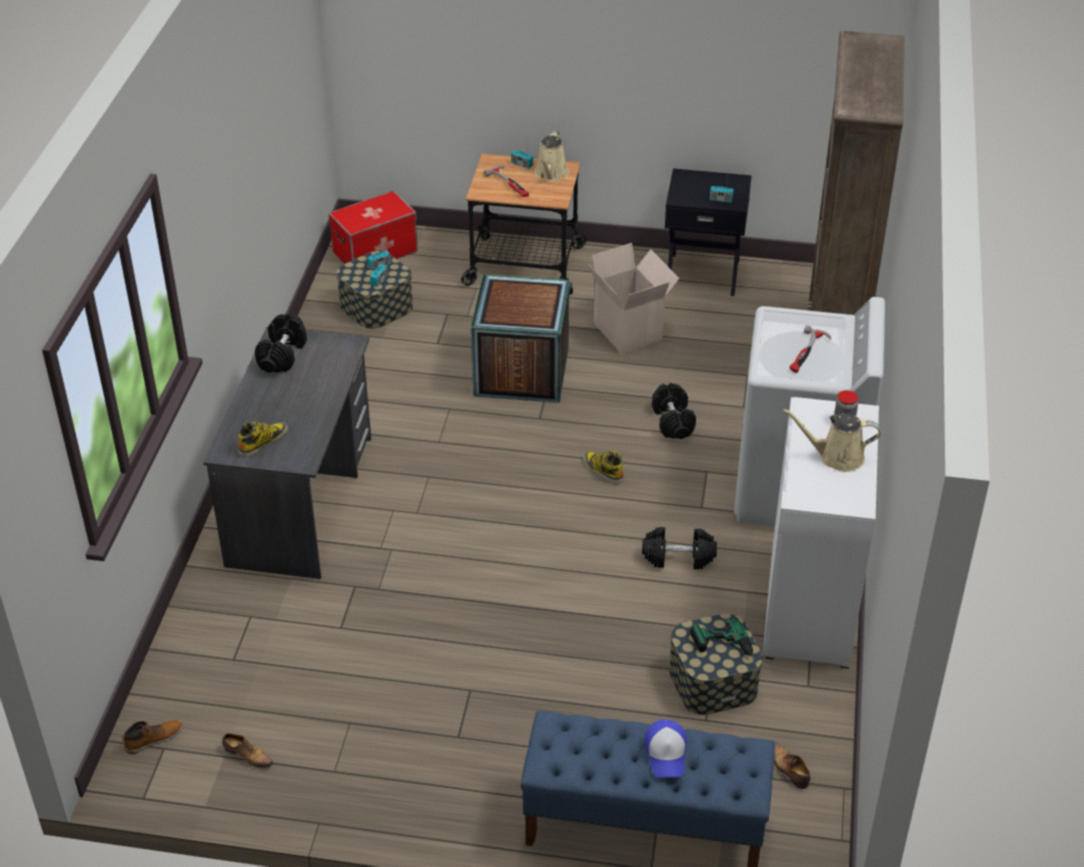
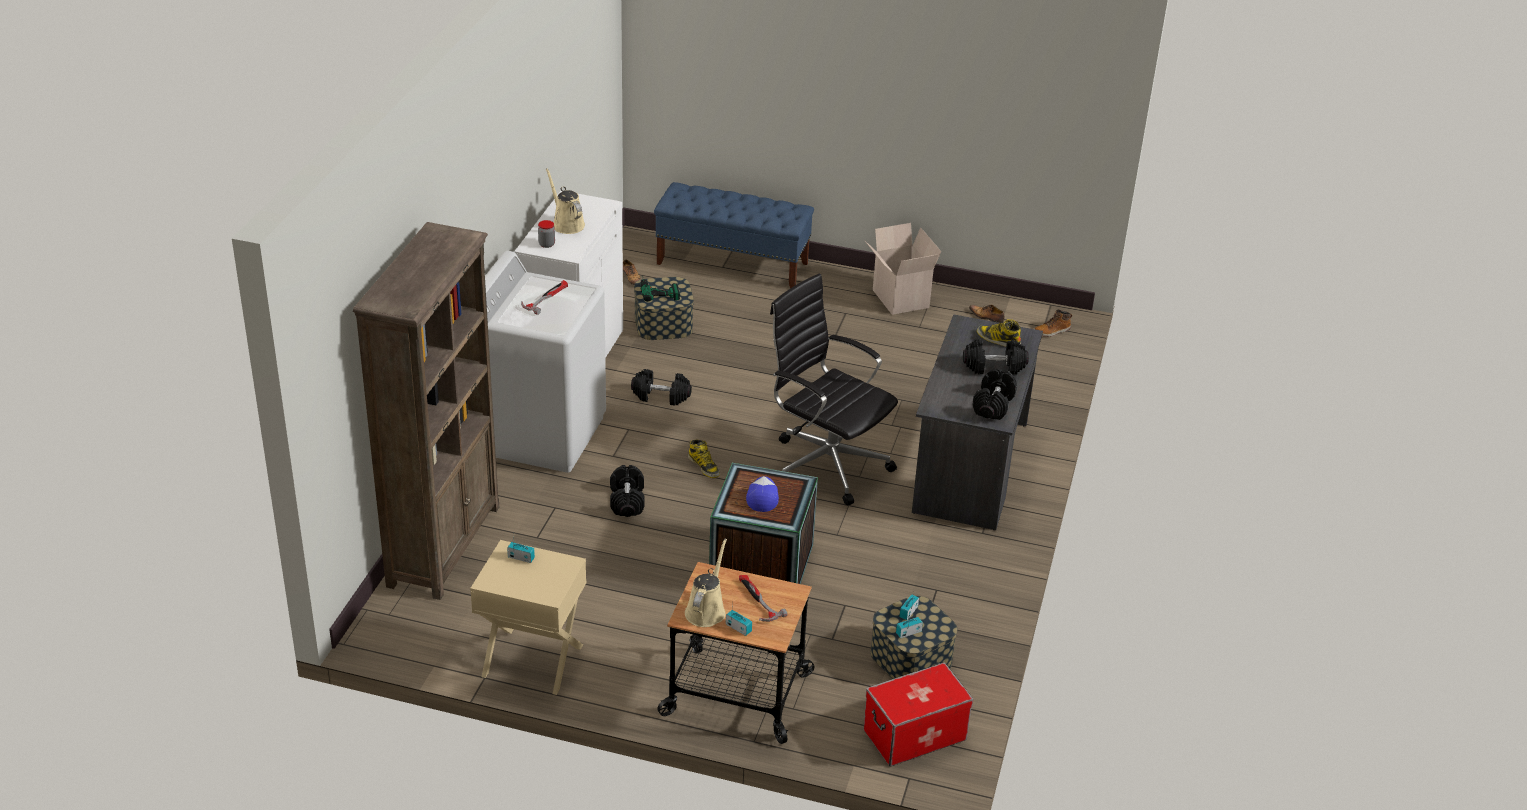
camera: 175 degrees left, 5 degrees down
(263, 441) = (998, 339): boot -> boot turned 75 degrees clockwise
(273, 403) = (994, 367): none -> black dumbbell
(466, 488) = (826, 463): none -> black office chair
(630, 331) = (638, 597): cardboard box -> cardboard box (898, 298)
(666, 753) = (723, 203): cap -> cap (762, 496)
(703, 273) = (532, 661): black nightstand -> beige nightstand
(836, 457) = (566, 224): beige watering can -> beige watering can turned 135 degrees counterclockwise

